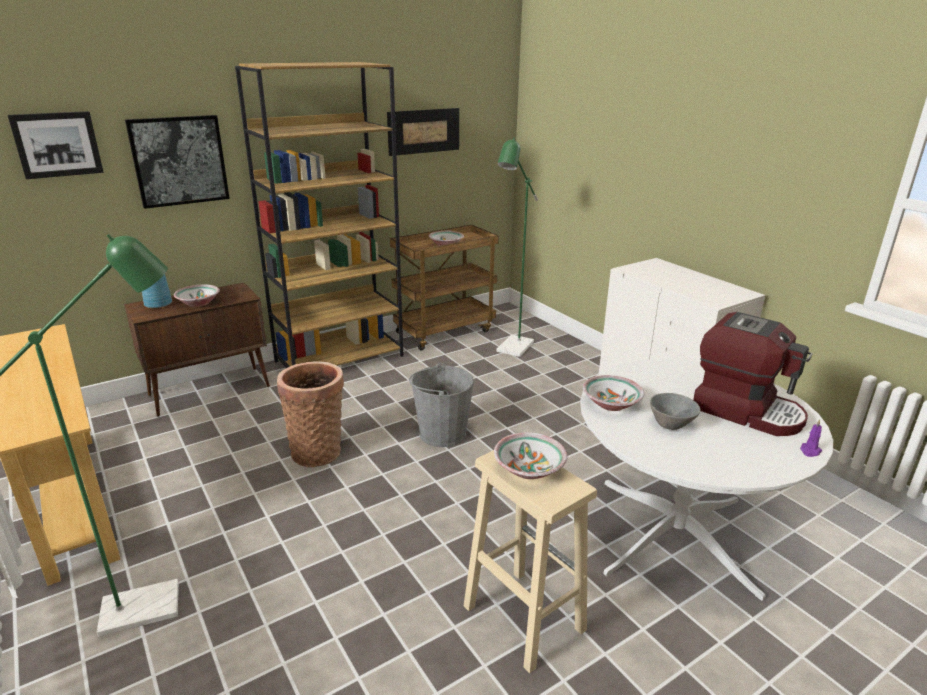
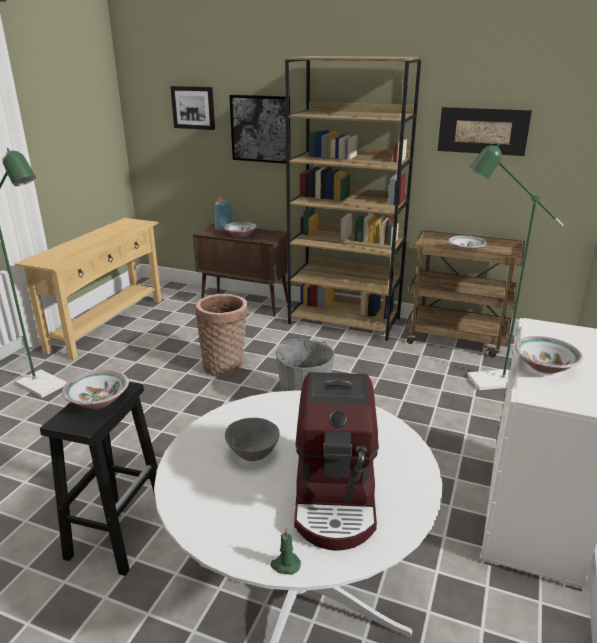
camera: 55 degrees right, 0 degrees up
(522, 617) = (119, 533): beige stool -> black stool
(610, 404) = (258, 412): bowl -> bowl (544, 366)
(810, 451) = (285, 565): purple candle -> green candle

